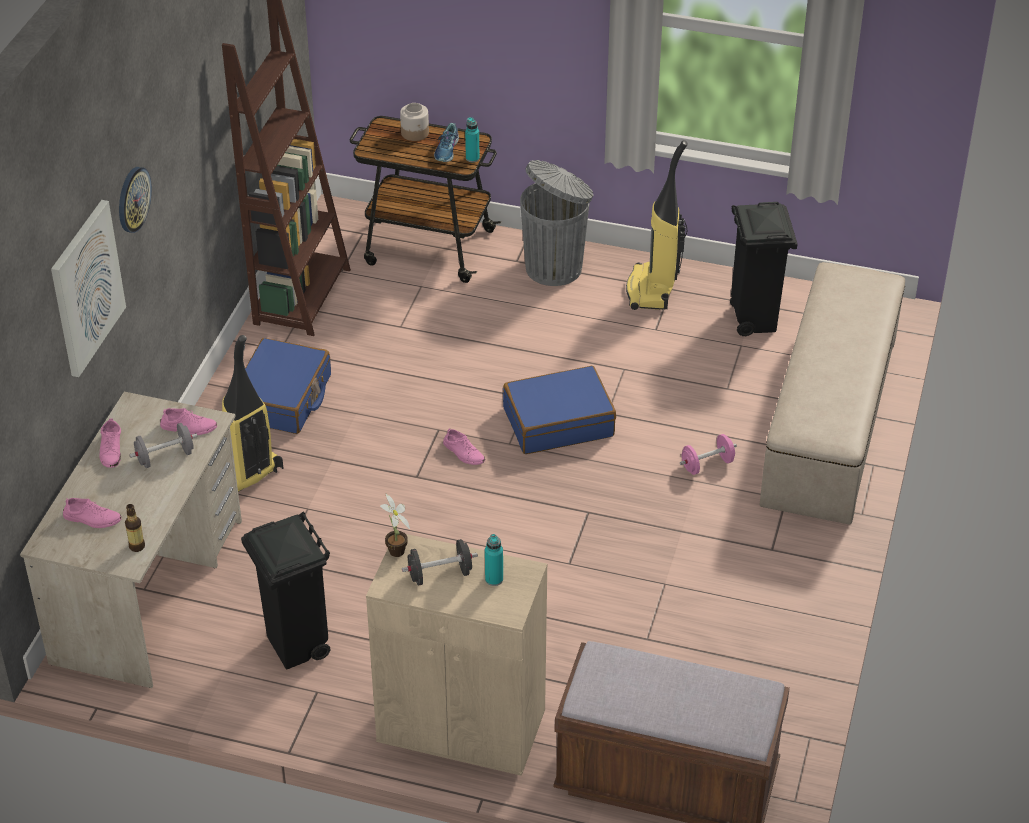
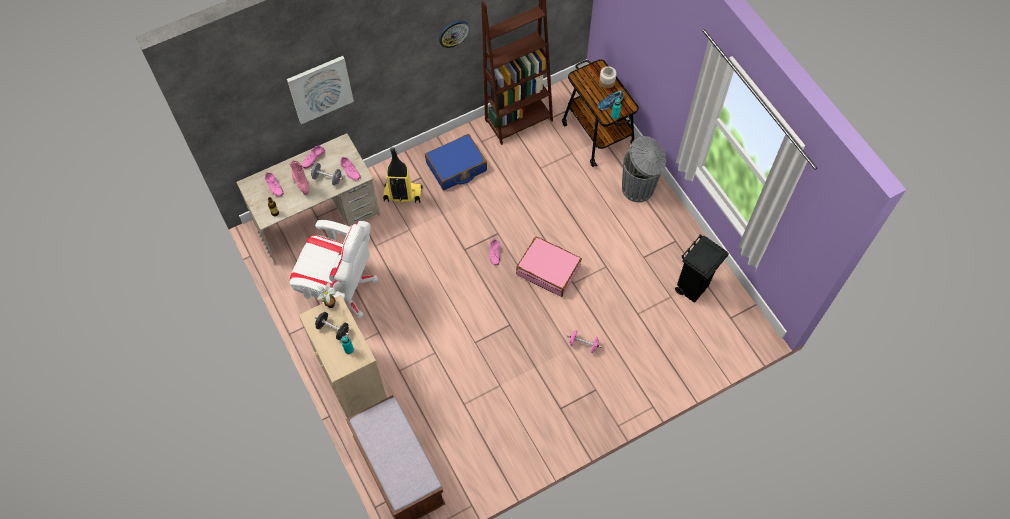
camera: 45 degrees right, 20 degrees up
(131, 487) = (301, 183): none -> pink boot
(133, 199) = (376, 57): wall clock -> wall clock (453, 33)
(297, 647) = (339, 290): black trash can -> white office chair
(558, 422) = (548, 270): blue suitcase -> pink suitcase
(652, 290) = (666, 235): vacuum cleaner -> none
(831, 419) = (663, 368): beige bench -> none

